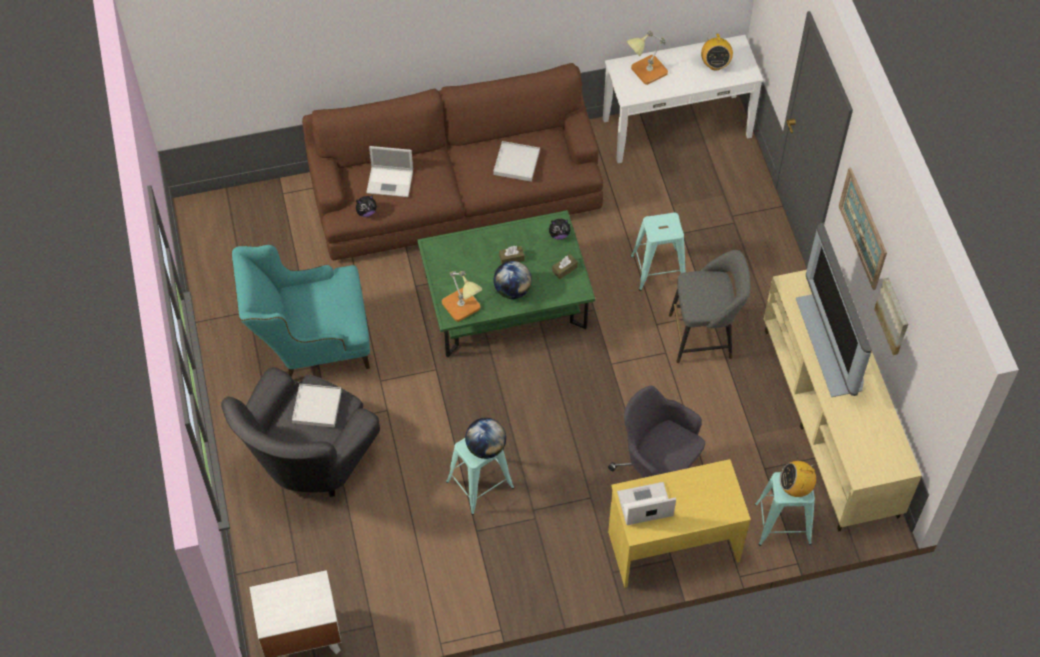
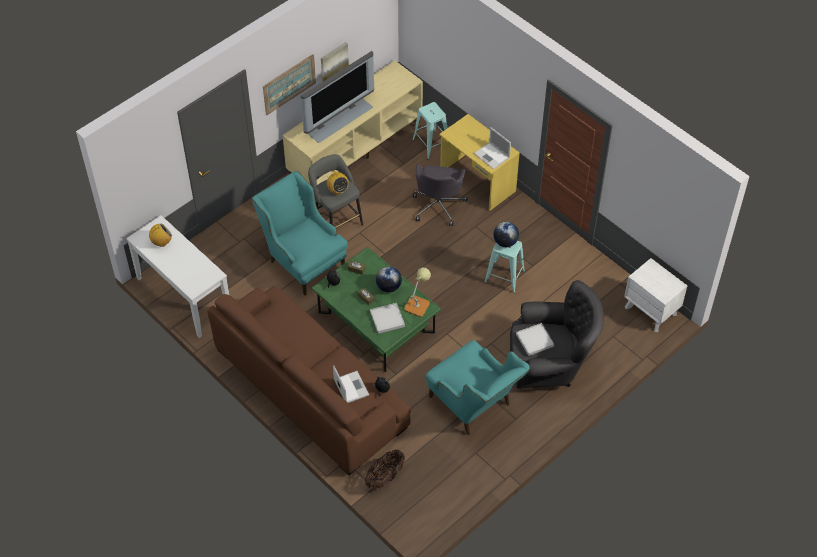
camera: 120 degrees left, 5 degrees down
(286, 209) = (385, 477): none -> basket
(516, 163) = (292, 327): white tray -> white tray (387, 319)
(645, 72) = (190, 274): table lamp -> none
(658, 269) = (303, 260): turquoise stool -> turquoise armchair
(795, 487) = (431, 111): radio -> radio (338, 190)

